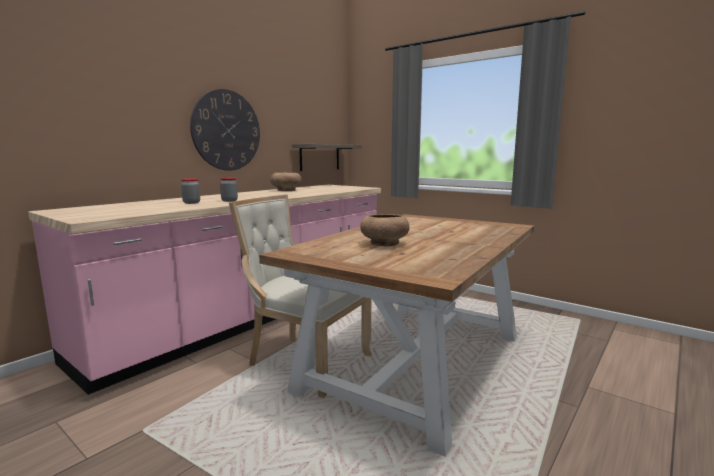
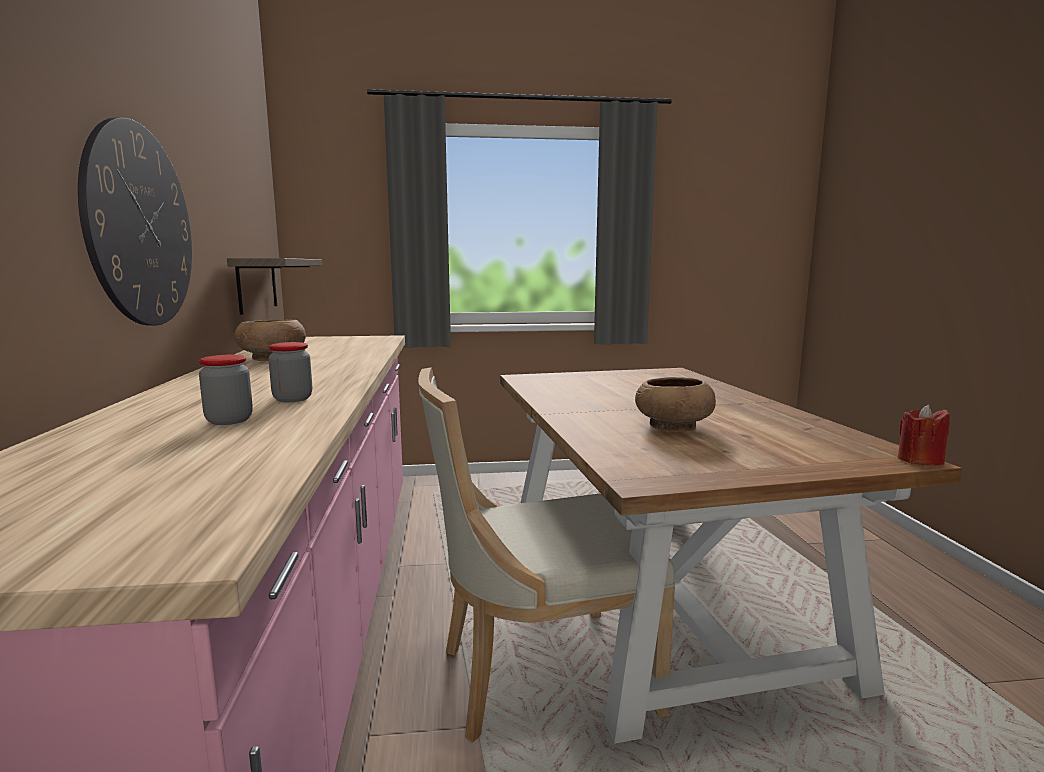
camera: 45 degrees left, 0 degrees up
(442, 281) = (920, 460): none -> red candle

